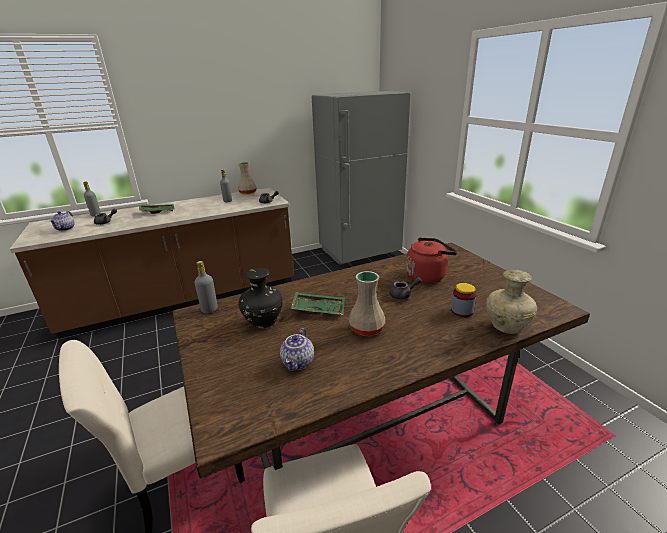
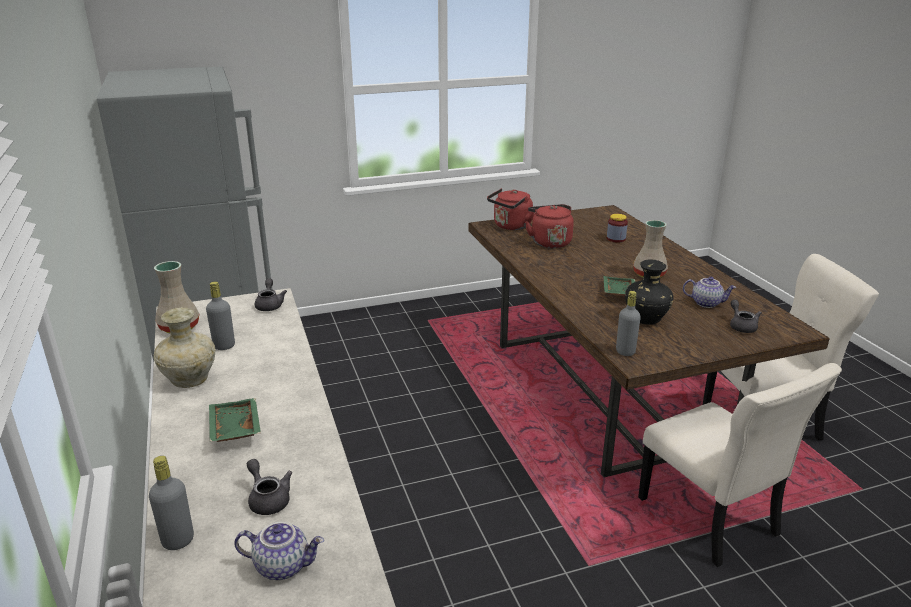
camera: 85 degrees left, 0 degrees up
(404, 295) = (588, 255): grey teapot -> grey teapot (741, 326)
(455, 258) = (511, 226): none -> red kettle
(506, 326) = (636, 229): beige vase -> beige vase (189, 380)

